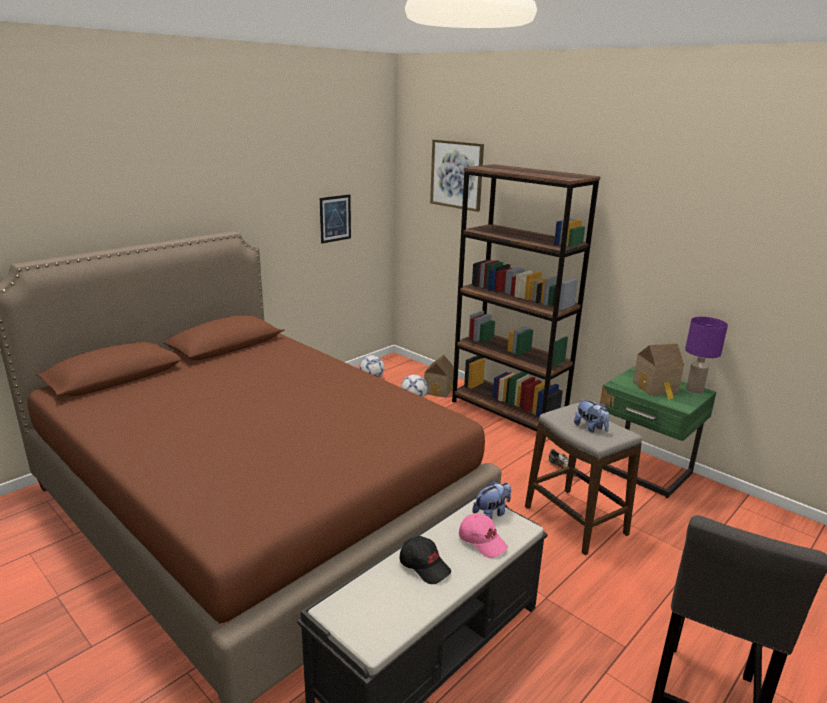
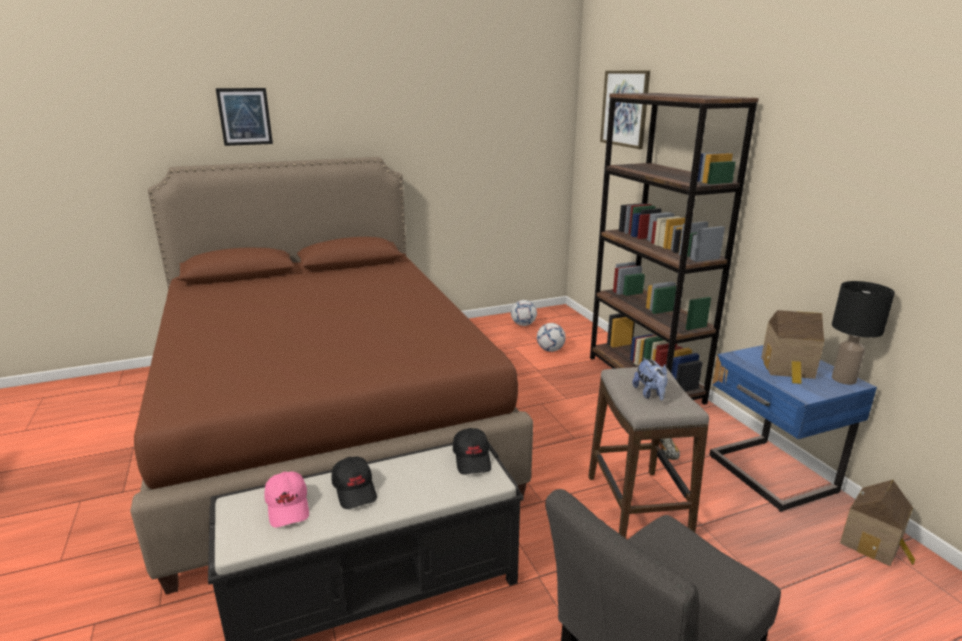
camera: 25 degrees right, 0 degrees up
(335, 218) = (498, 154): picture -> picture (245, 116)
(440, 391) = (585, 346): toy house -> toy house (874, 544)
(482, 541) = (435, 483): pink cap -> pink cap (288, 507)
(492, 513) = (472, 459): plush toy -> black cap
(643, 472) = (769, 475): green nightstand -> blue nightstand
(694, 390) = (843, 380): purple table lamp -> black table lamp

